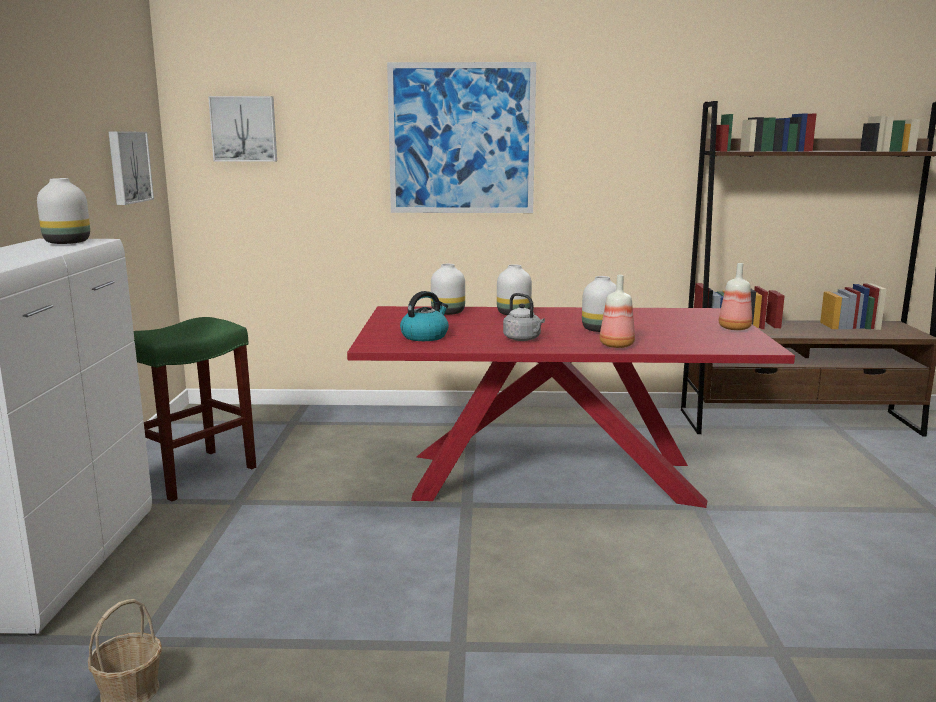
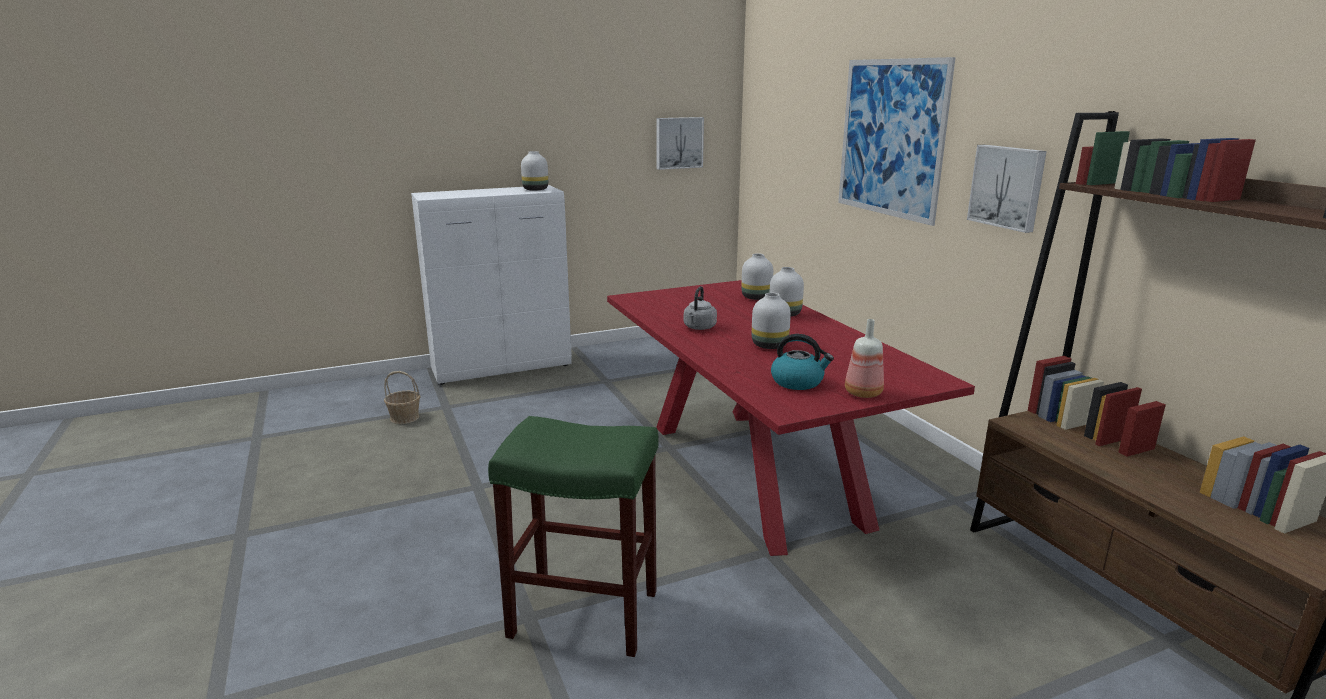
camera: 65 degrees right, 5 degrees up
(193, 474) = (631, 359): green stool -> green stool (586, 613)
(244, 129) = (774, 117): picture -> picture (1007, 187)
(425, 336) = (670, 304): kettle -> kettle (798, 382)
(615, 345) = (719, 356): bottle -> none

